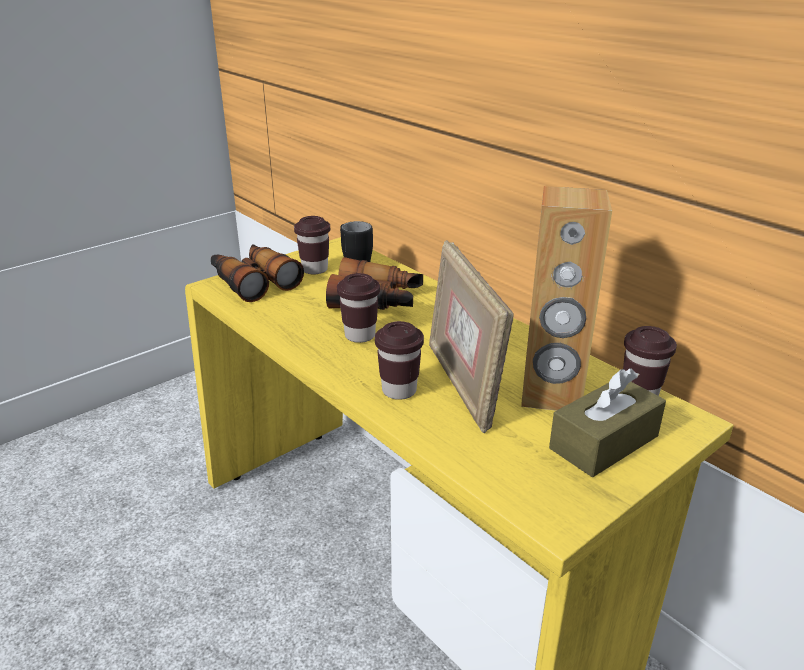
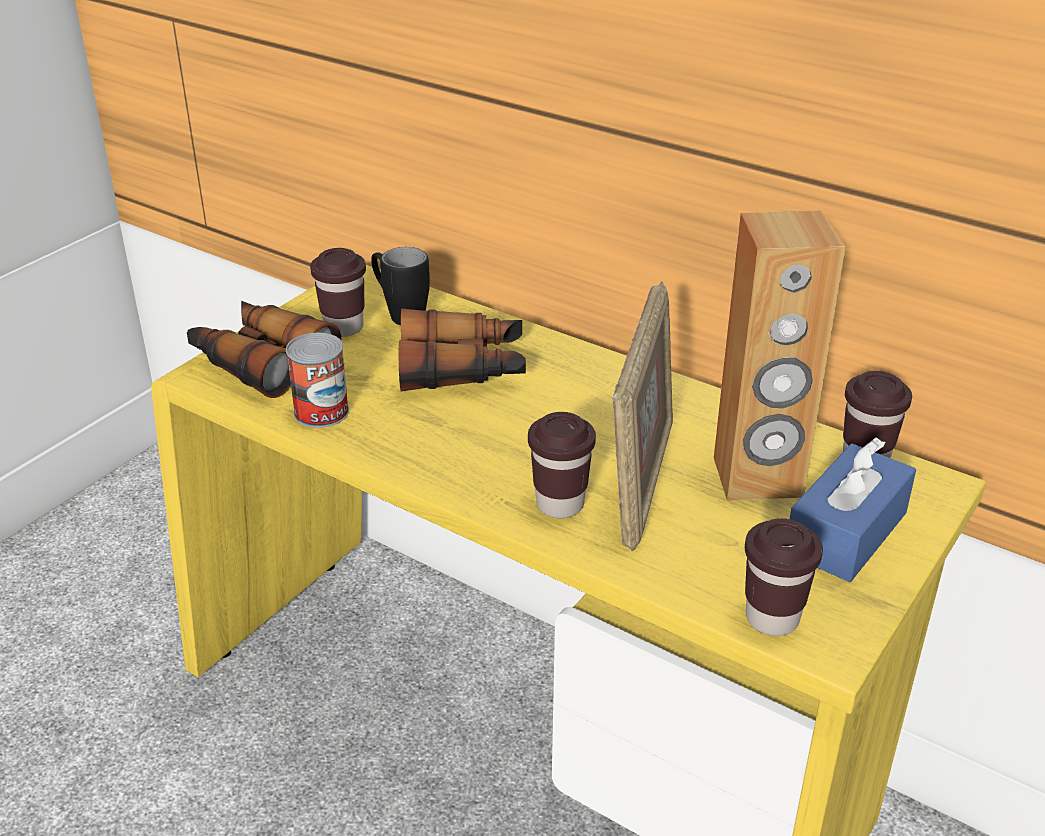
camera: 15 degrees left, 5 degrees up
(273, 314) = (321, 412): none -> can
(360, 335) = (465, 428): brown cup -> brown cup (772, 618)
(462, 385) = (640, 483): picture frame -> picture frame turned 135 degrees counterclockwise
(604, 442) = (846, 533): brown tissue box -> blue tissue box

